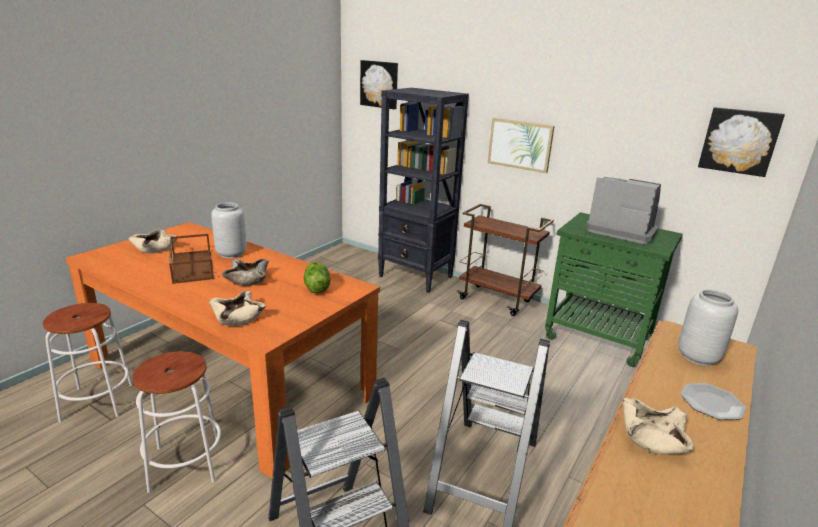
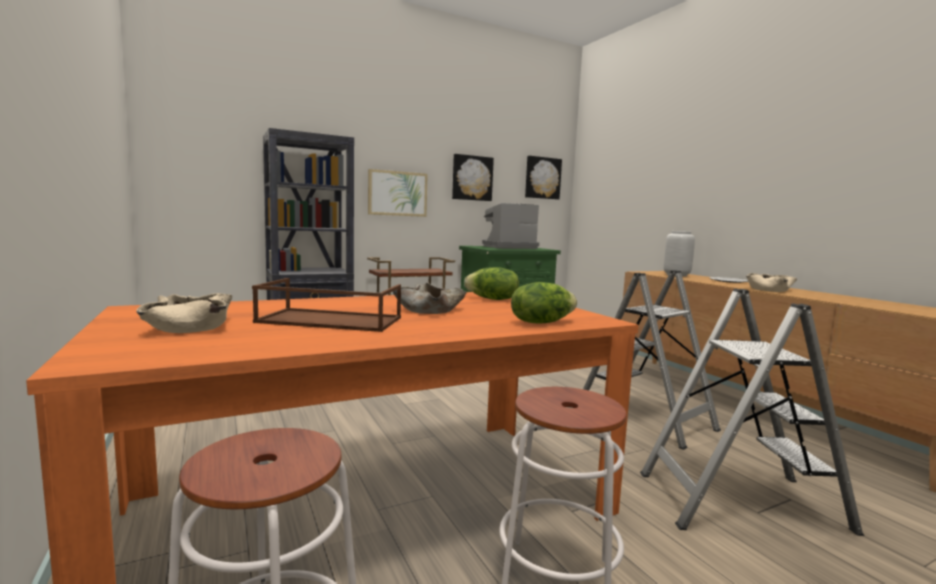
camera: 60 degrees left, 15 degrees down
(231, 254) = (324, 306): grey vase -> none
(237, 318) = (541, 322): beige bowl -> lettuce
(379, 84) = (207, 132): picture -> picture (472, 178)

